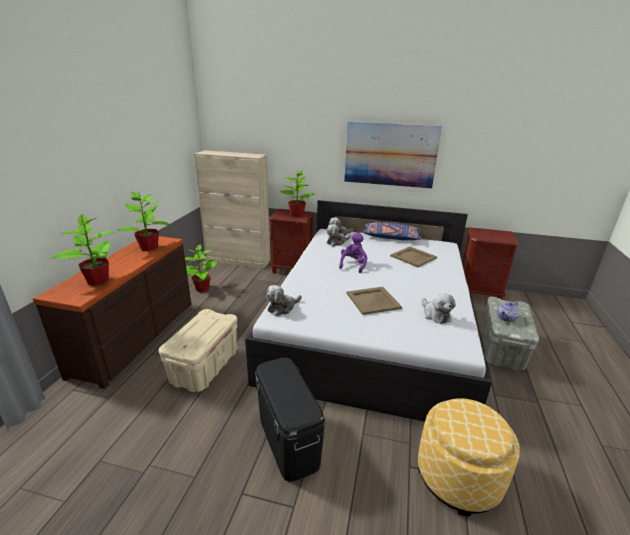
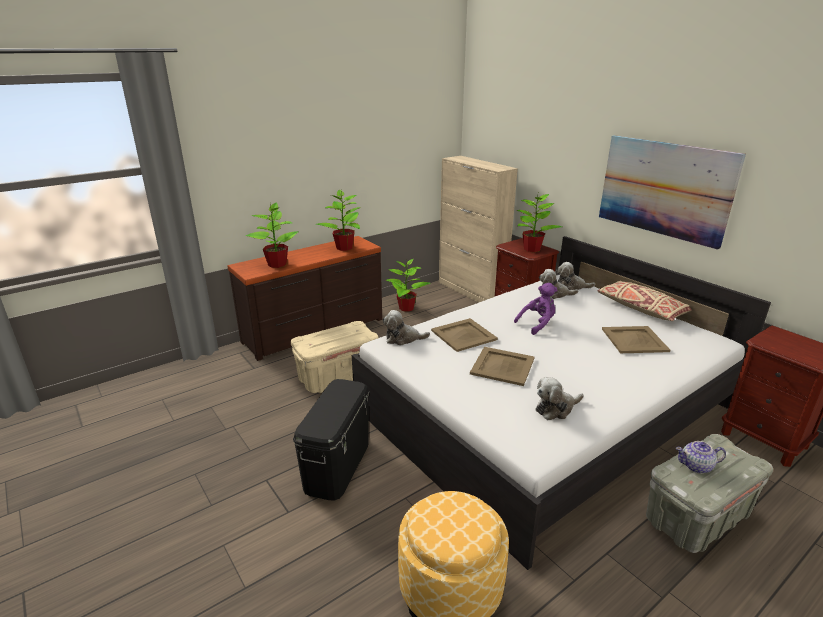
camera: 40 degrees right, 0 degrees up
(321, 288) = (464, 335): none -> beige tray
(391, 237) = (641, 309): blue pillow -> beige pillow
(435, 315) = (556, 408): plush toy -> plush toy turned 45 degrees clockwise

